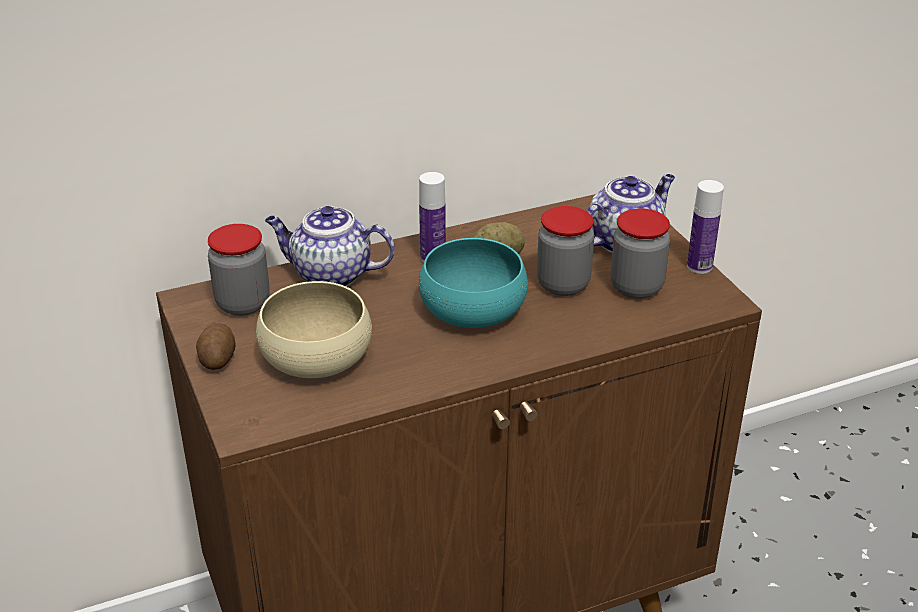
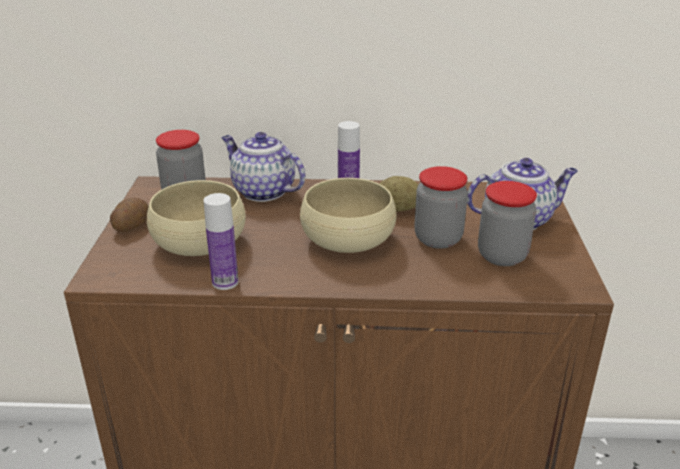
camera: 25 degrees right, 5 degrees down
(472, 308) = (347, 238): turquoise bowl -> beige bowl
(699, 266) = (574, 253): bottle -> bottle (225, 282)

